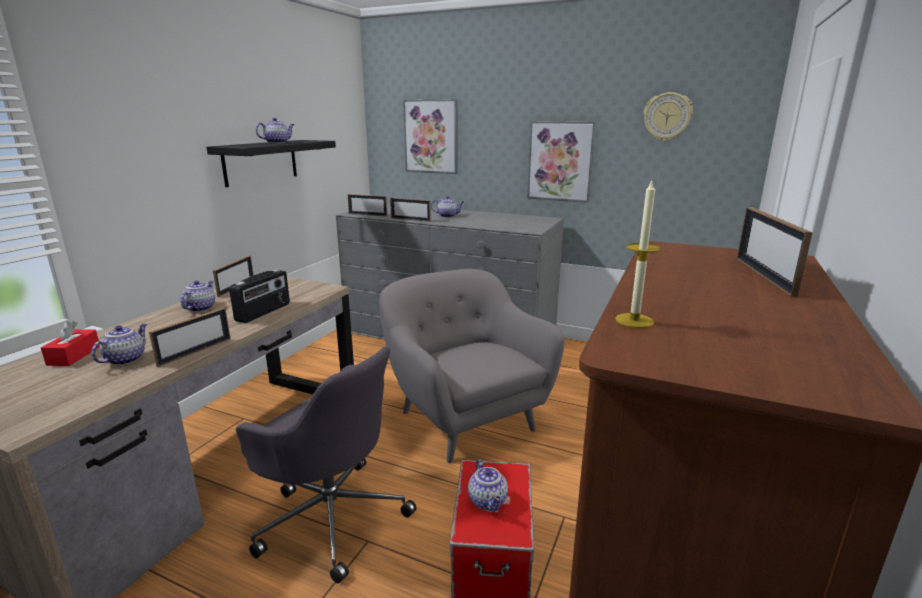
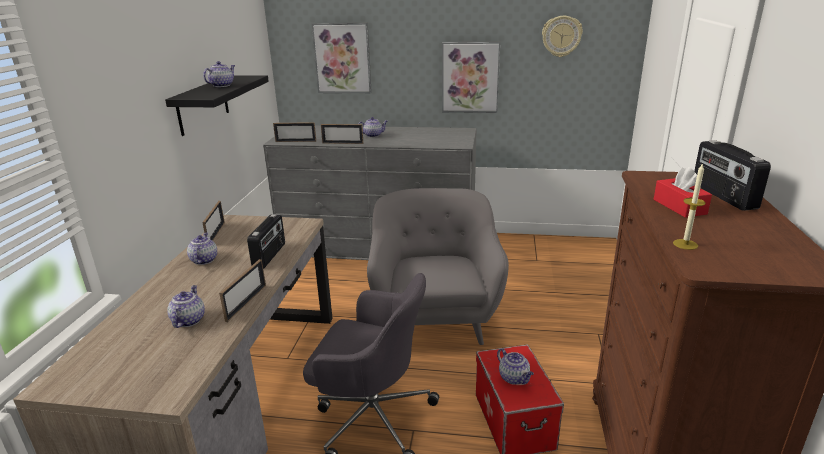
camera: 15 degrees left, 5 degrees up
(74, 355) = (133, 325): red tissue box -> red tissue box (679, 206)
(465, 418) = (435, 318): grey armchair -> grey armchair turned 45 degrees clockwise
(763, 275) = (722, 196): picture frame -> radio

